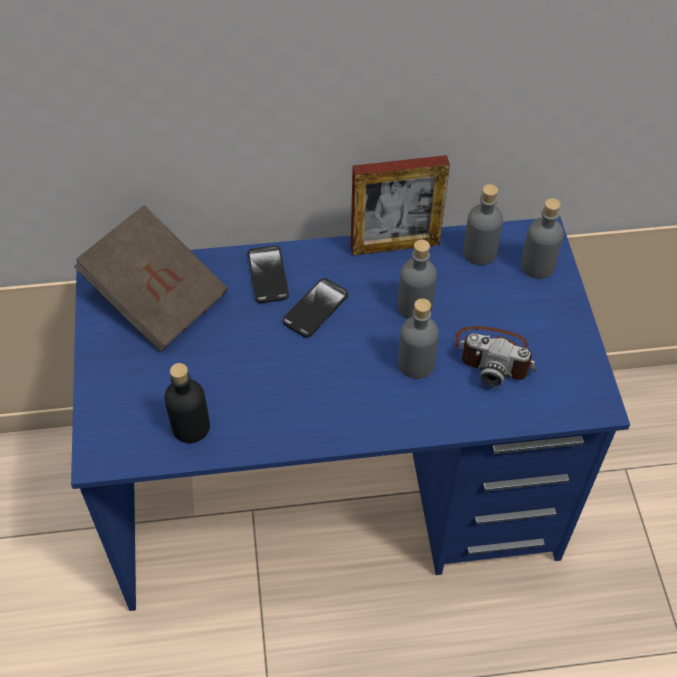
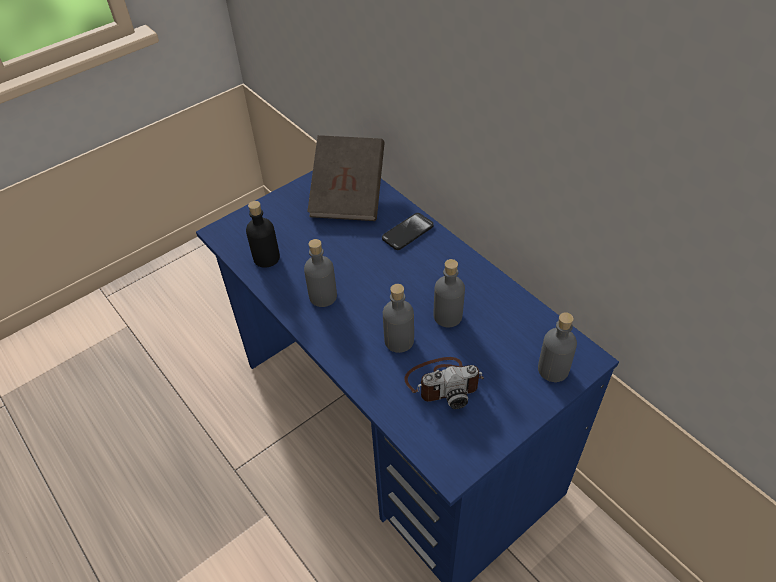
camera: 60 degrees right, 5 degrees down
(315, 309) = (401, 267): phone -> none
(395, 245) = (492, 280): picture frame -> none
(479, 252) = (531, 328): grey bottle -> grey bottle (323, 296)
(495, 356) = (443, 382): camera -> camera turned 90 degrees counterclockwise

